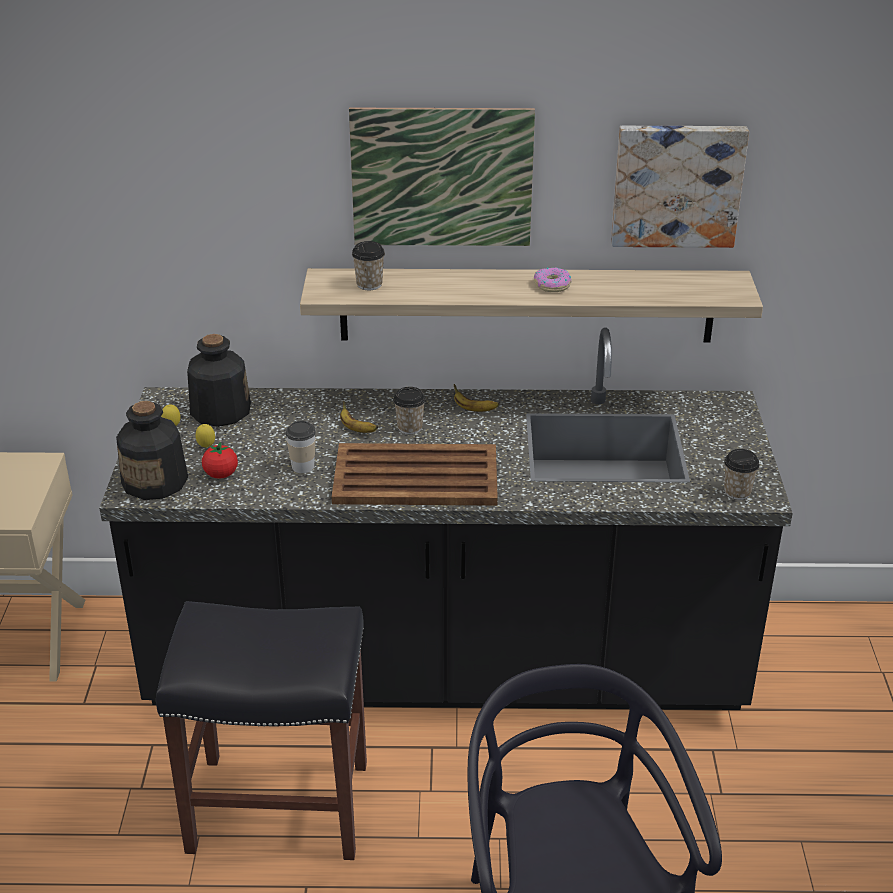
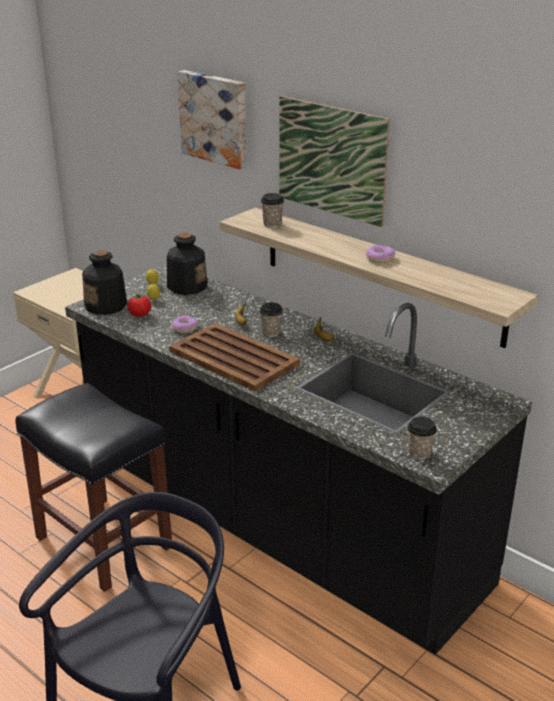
camera: 40 degrees right, 5 degrees down
(303, 466) = (184, 328): cup -> donut
(677, 184) = (485, 204): picture -> picture (215, 118)

